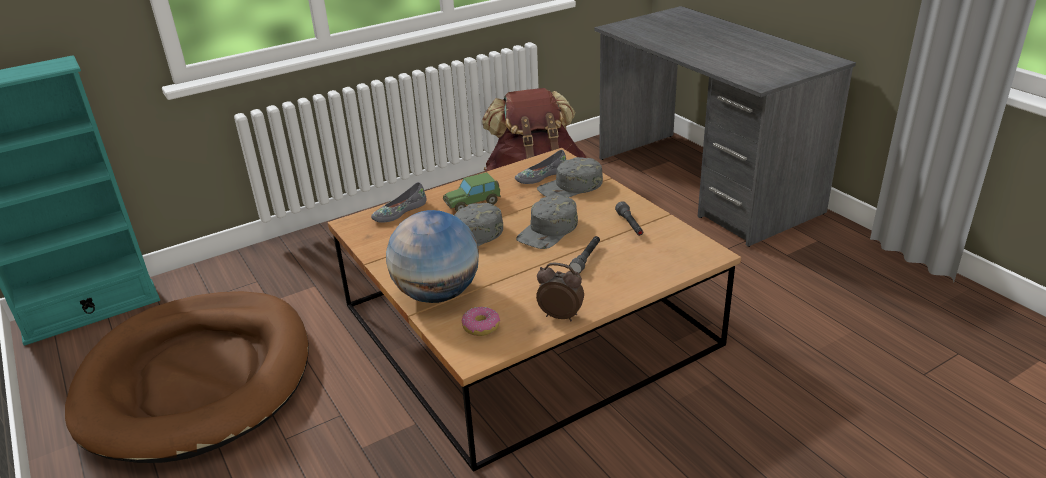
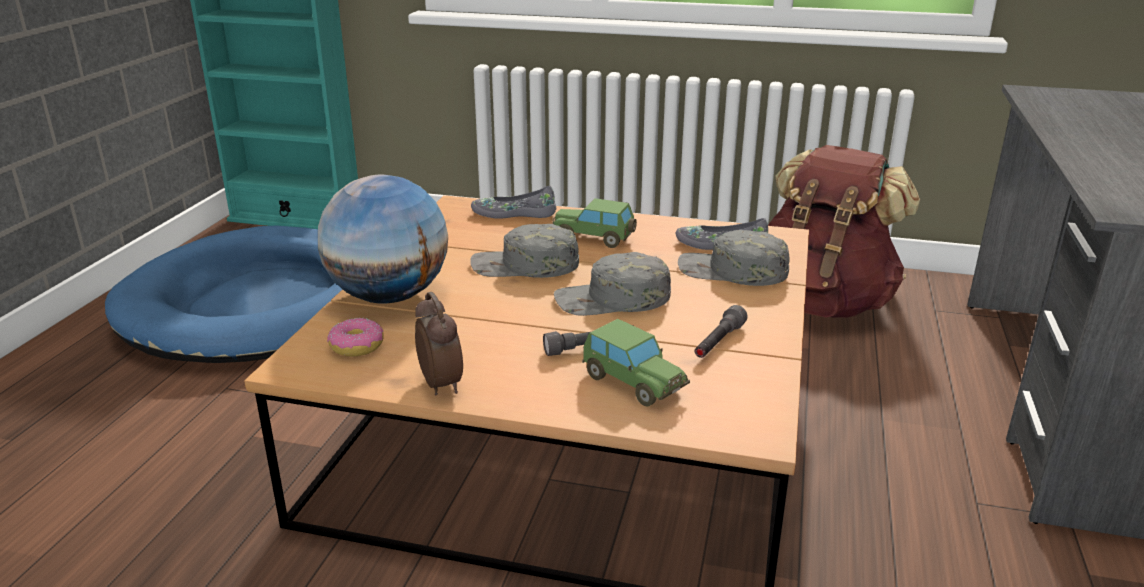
camera: 45 degrees right, 5 degrees down
(197, 379) = (263, 304): brown dog bed -> blue dog bed
(633, 263) = (632, 382): none -> toy car

